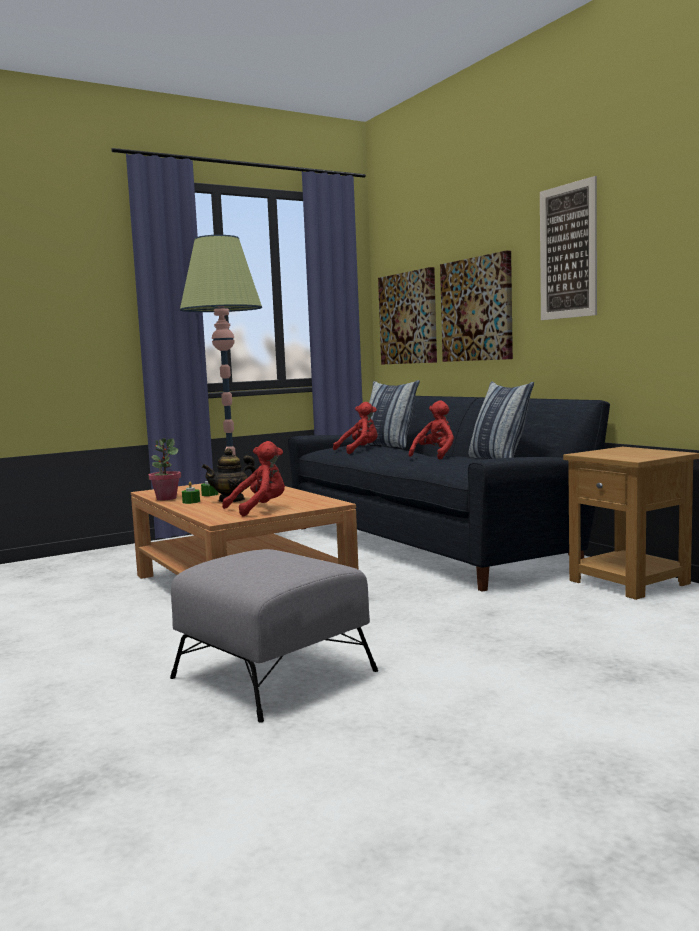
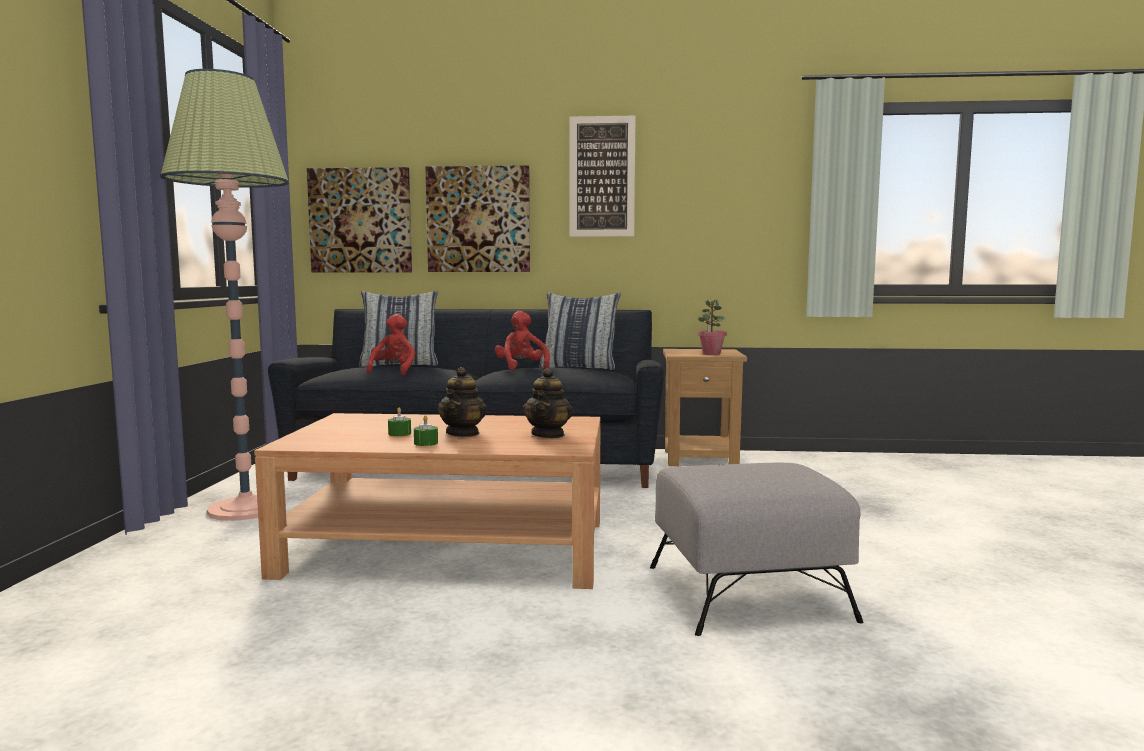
camera: 55 degrees left, 0 degrees up
(166, 498) = (367, 446): potted plant -> potted plant (711, 354)
(260, 509) = (548, 435): red plush toy -> teapot

